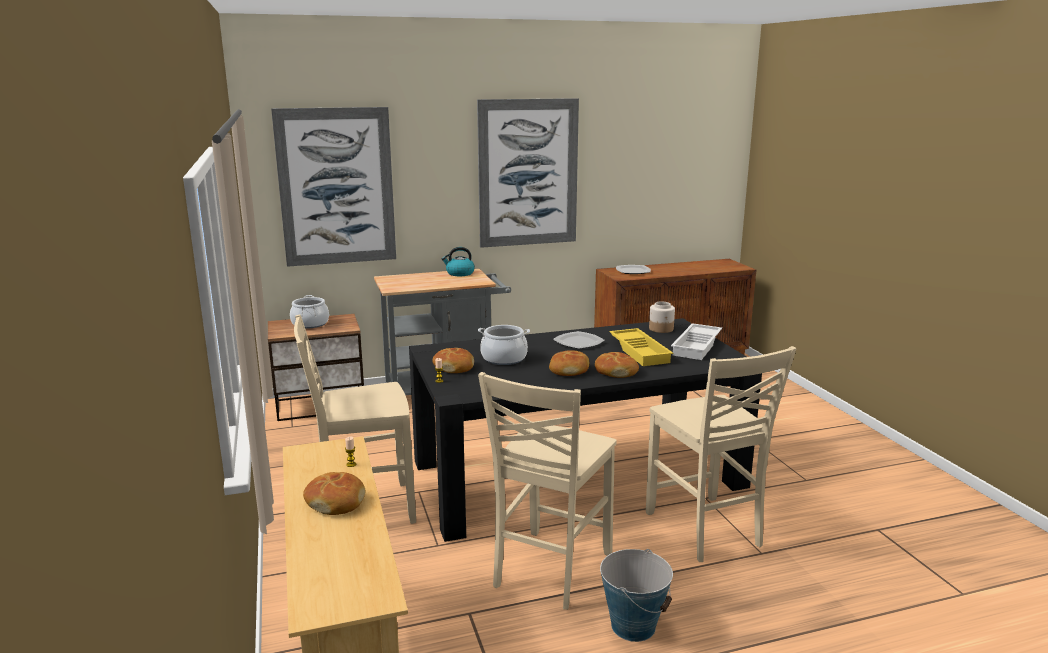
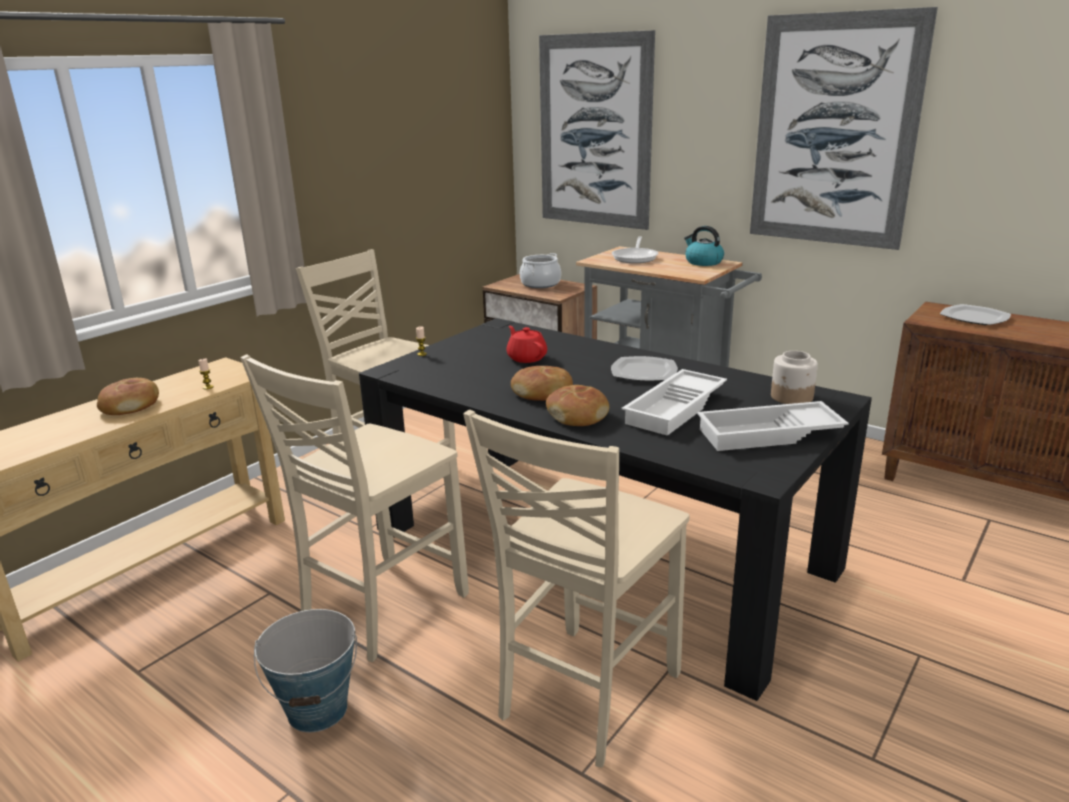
camera: 55 degrees right, 5 degrees up
(411, 280) = (635, 257): none -> frying pan
(454, 367) = (467, 348): bread -> none
(504, 358) = (526, 358): cooking pot -> red teapot
(549, 570) = (380, 609): beige chair -> beige chair turned 45 degrees counterclockwise
(641, 351) = (676, 409): yellow tray -> white tray

